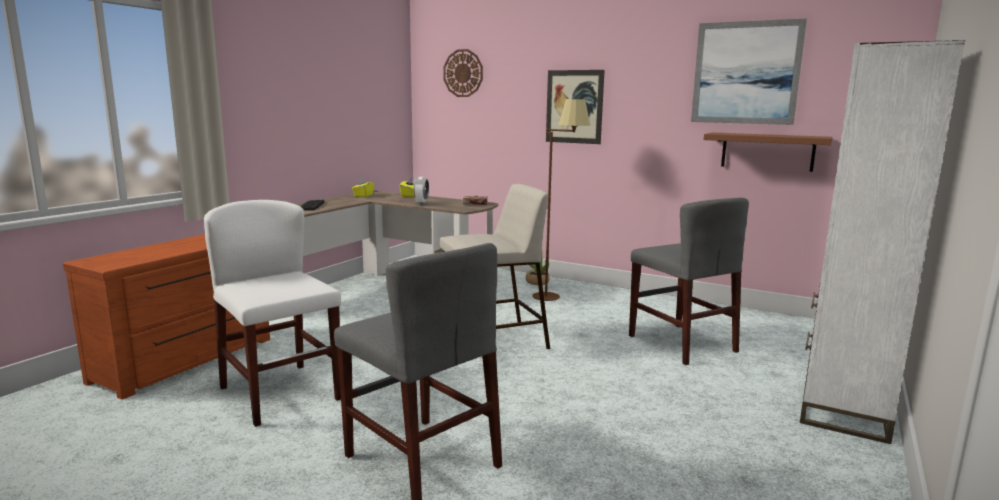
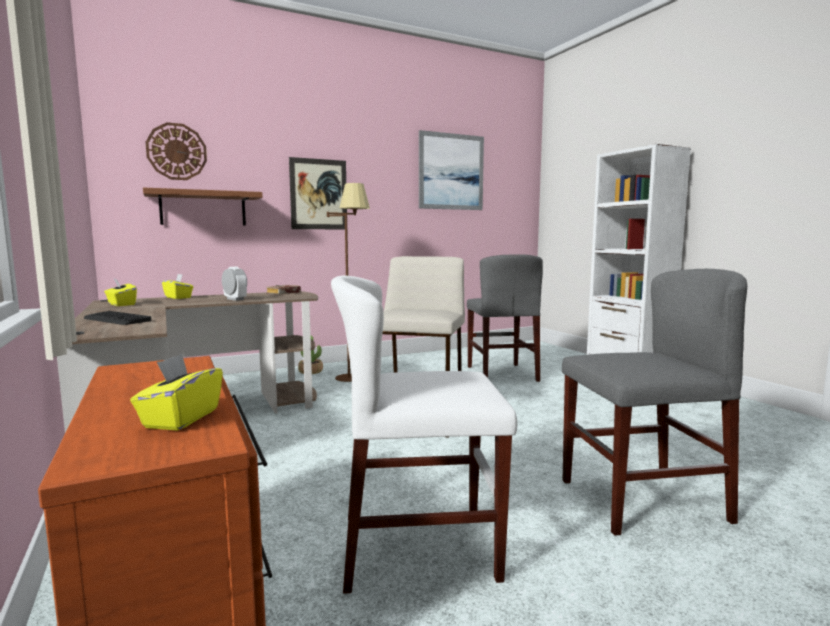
camera: 55 degrees left, 5 degrees down
(140, 257) = (181, 418): none -> yellow tissue box
(681, 343) = (501, 373): grey chair -> grey chair turned 75 degrees clockwise
(767, 151) = (468, 229): brown shelf -> brown shelf (203, 209)

